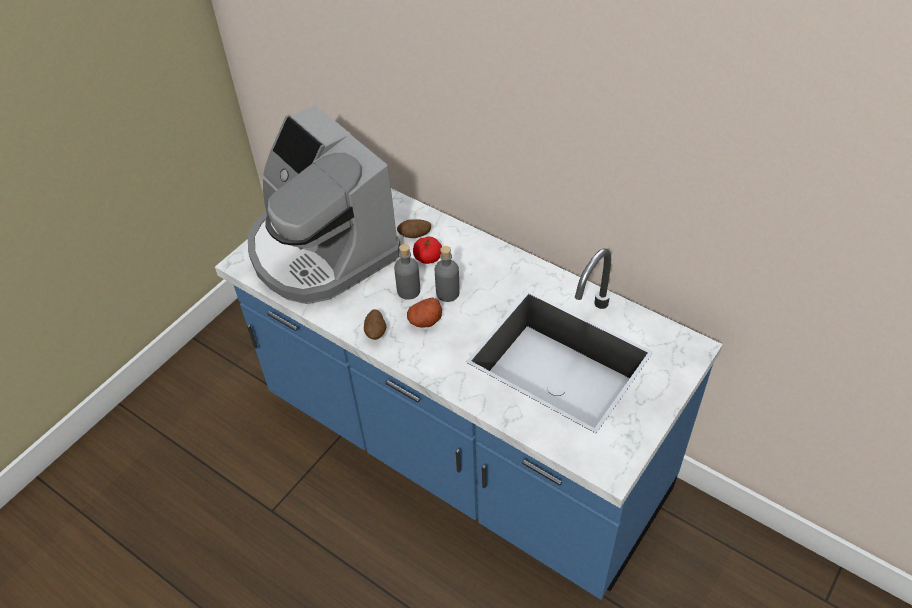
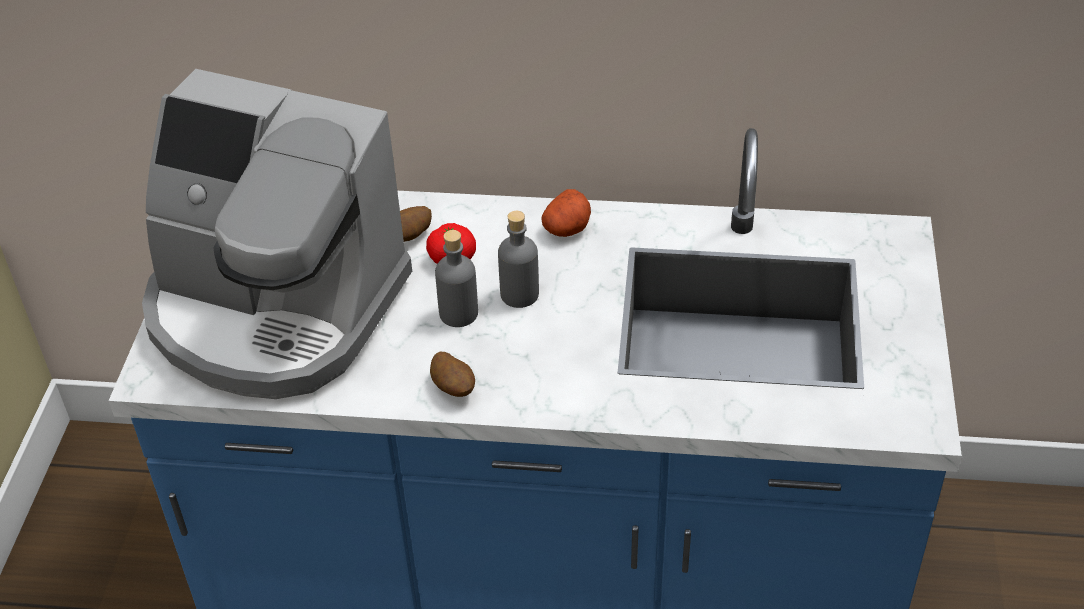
camera: 30 degrees left, 5 degrees down
(425, 321) = (516, 343): potato -> potato (567, 228)

